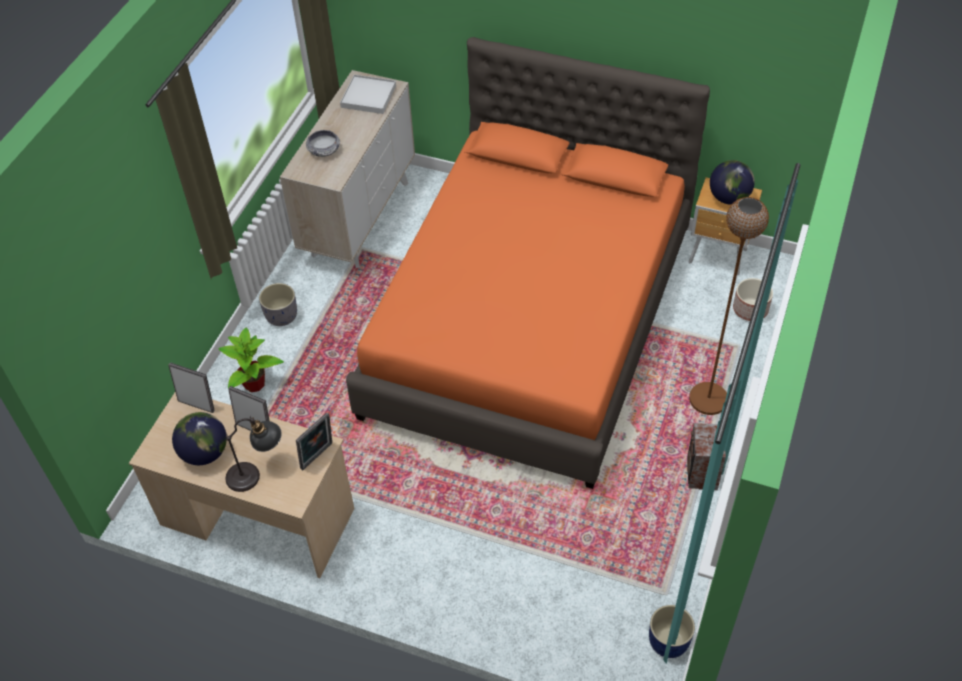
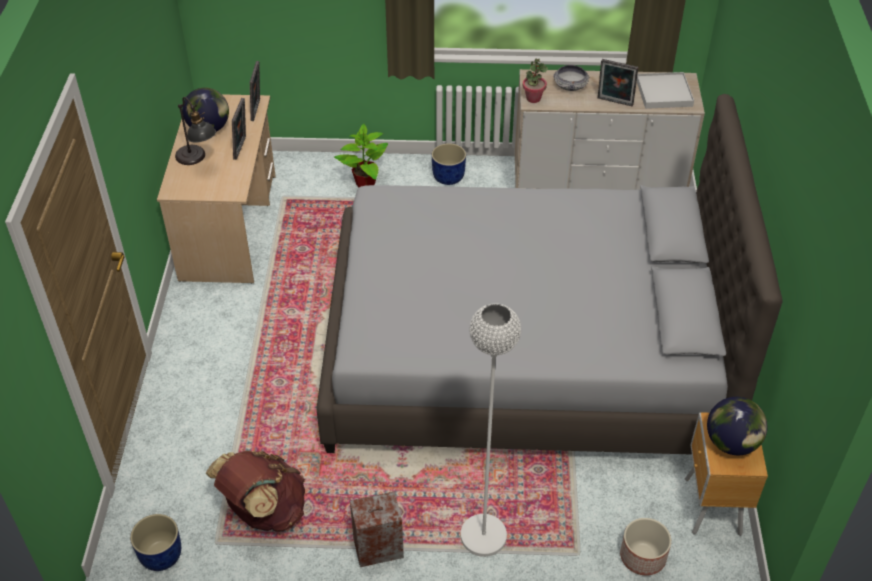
camera: 70 degrees right, 5 degrees down
(282, 316) = (449, 177): grey planter -> blue planter
(318, 457) = (221, 192): picture frame -> picture frame (614, 102)
(329, 179) = (533, 98): none -> potted plant
(530, 322) = (524, 354): orange bed -> grey bed
(642, 550) = (264, 512): none -> brown backpack
(708, 399) = (483, 536): brown floor lamp -> white floor lamp

